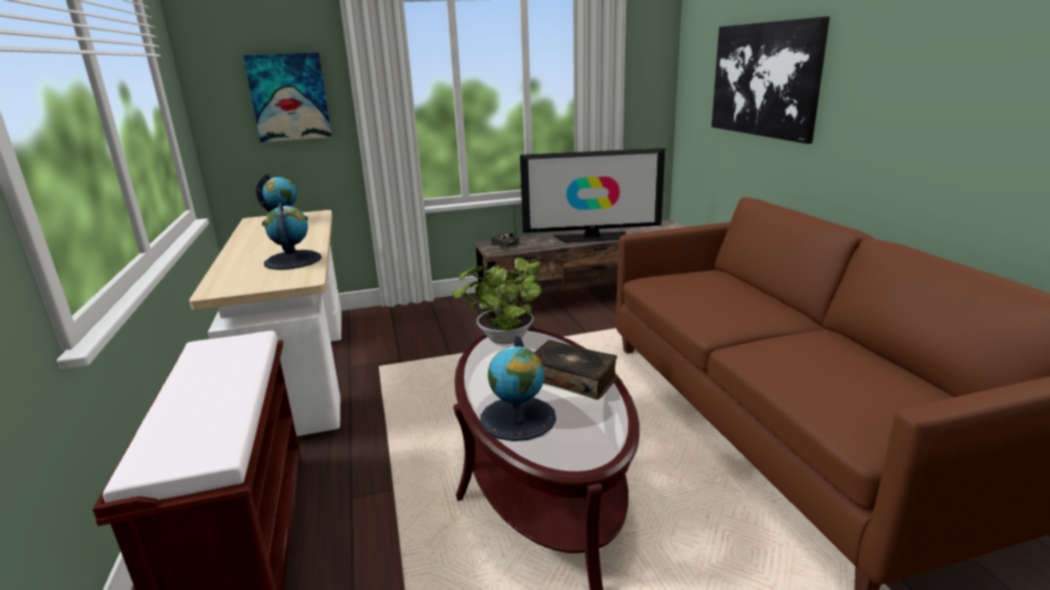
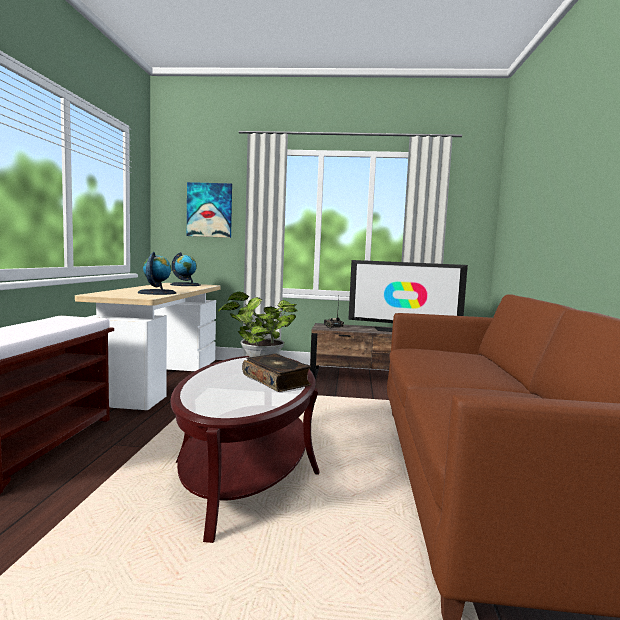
camera: 20 degrees right, 15 degrees down
(518, 418) = (209, 388): globe -> none
(764, 79) = (541, 206): picture -> none

